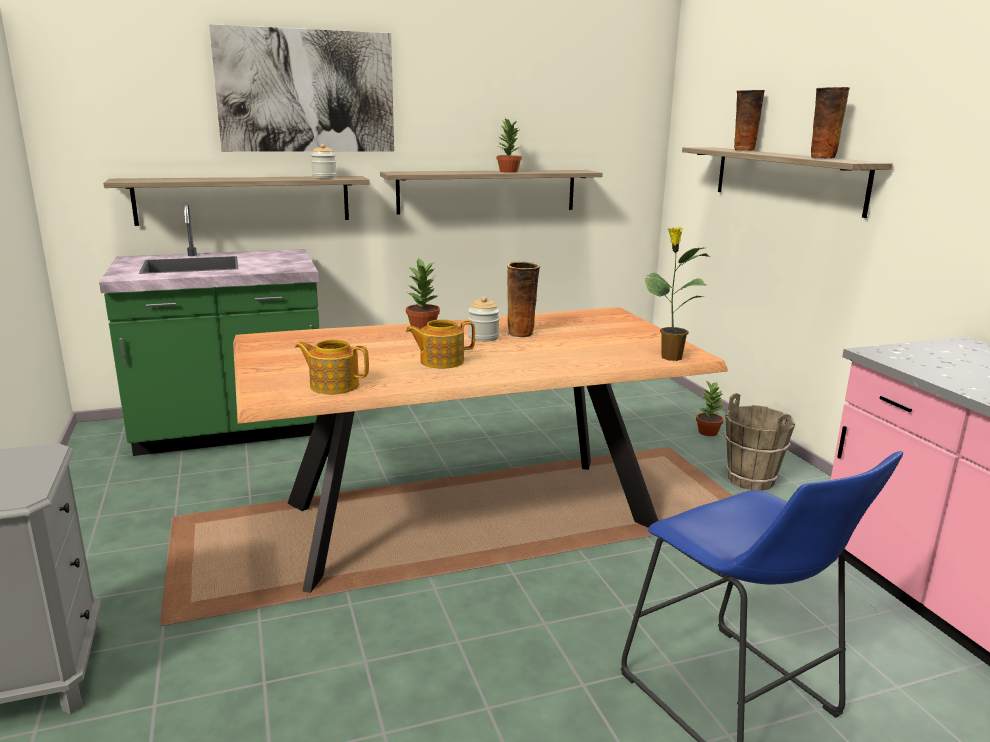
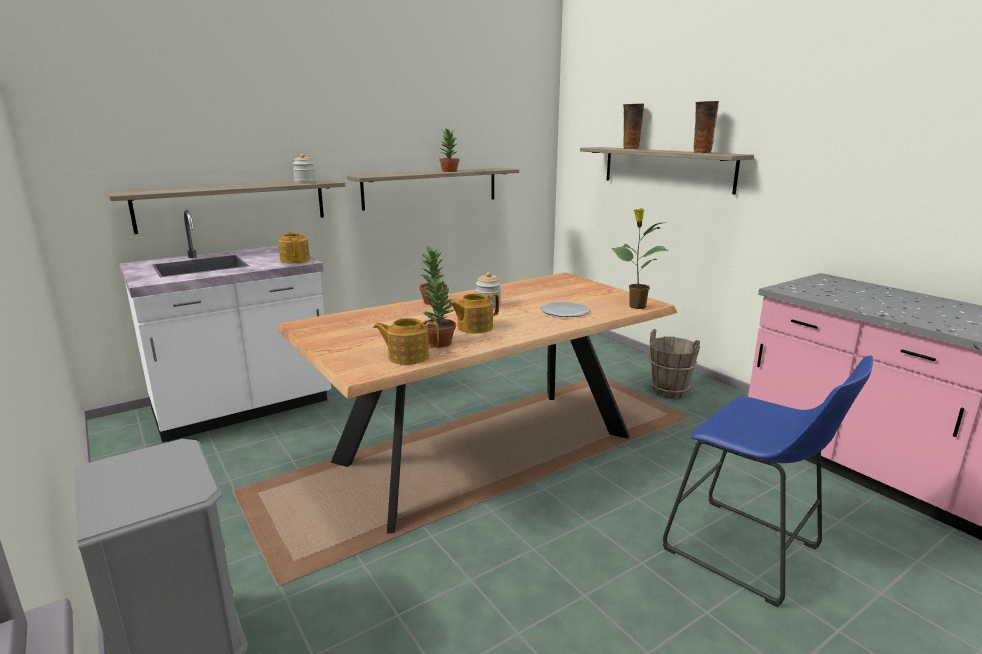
camera: 15 degrees left, 0 degrees up
(231, 430) = (243, 407): green counter -> white counter
(292, 266) = (295, 260): none -> teapot
(306, 91) = (283, 109): picture -> none
(521, 334) = (514, 300): vase -> none
(571, 353) = (565, 311): none -> plate
(707, 432) = (621, 360): potted plant -> potted plant (439, 343)

